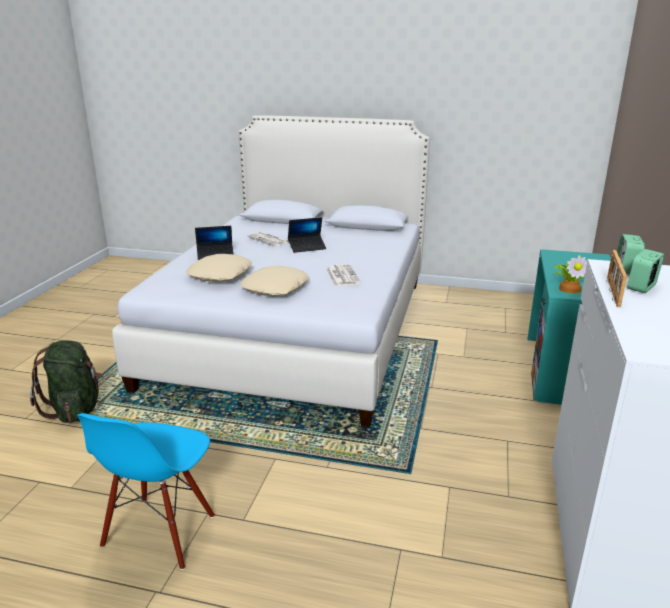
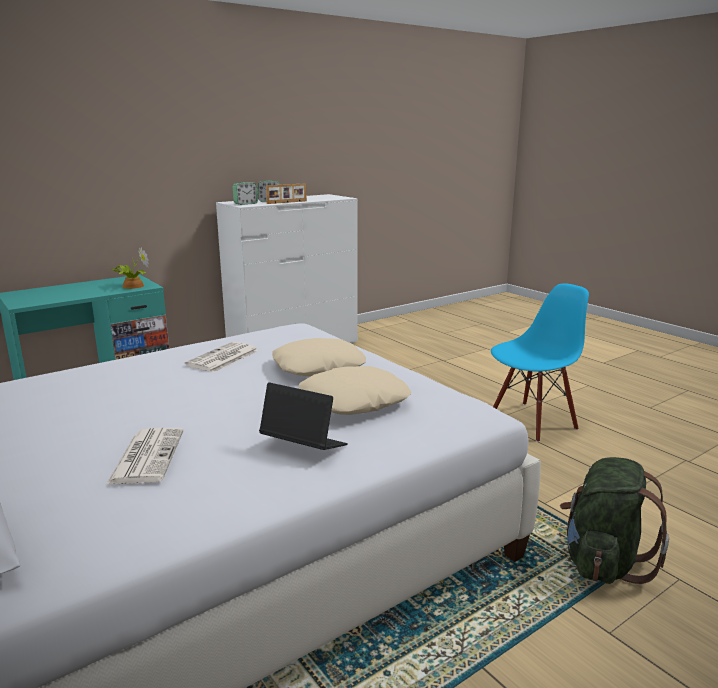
camera: 140 degrees left, 5 degrees down
(307, 247) = (145, 412): laptop -> none

